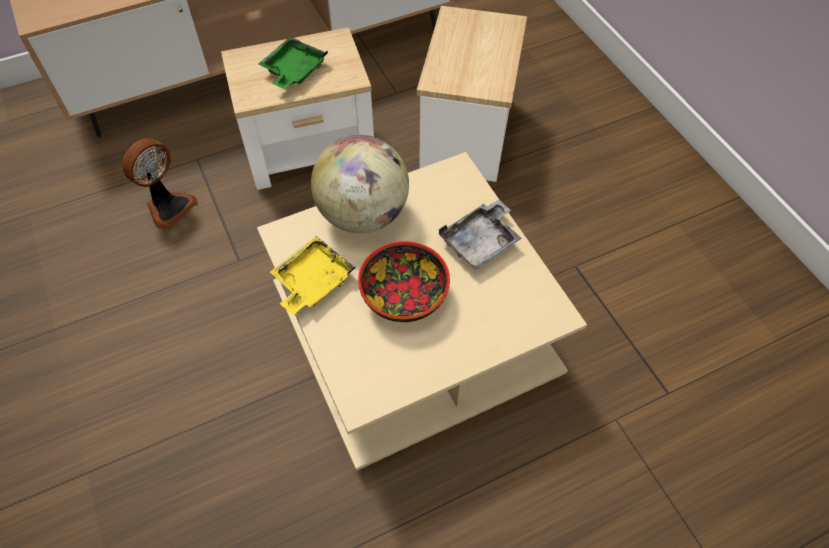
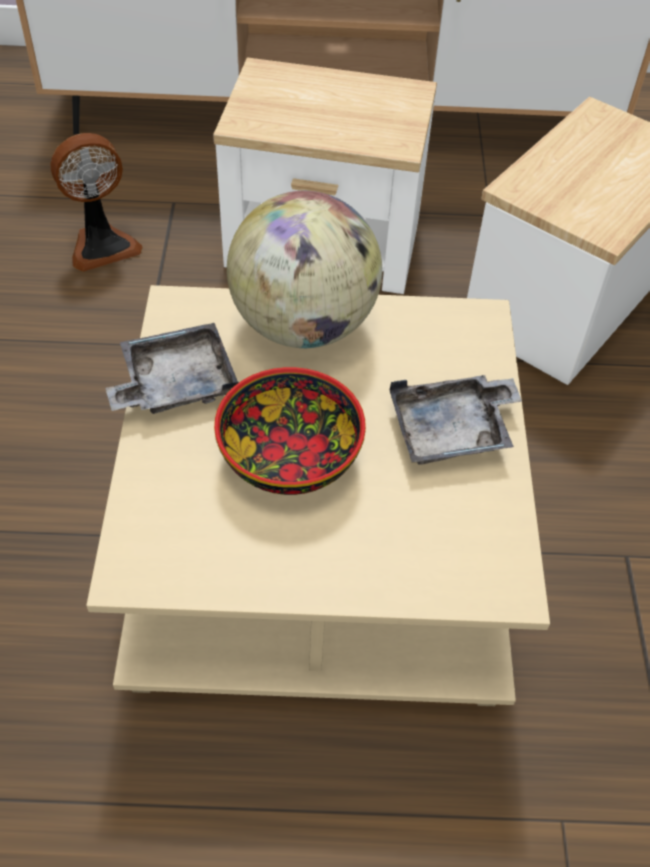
camera: 25 degrees right, 5 degrees down
(293, 71) = (325, 110): green tray -> none
(312, 281) = (175, 383): yellow tray -> grey tray

